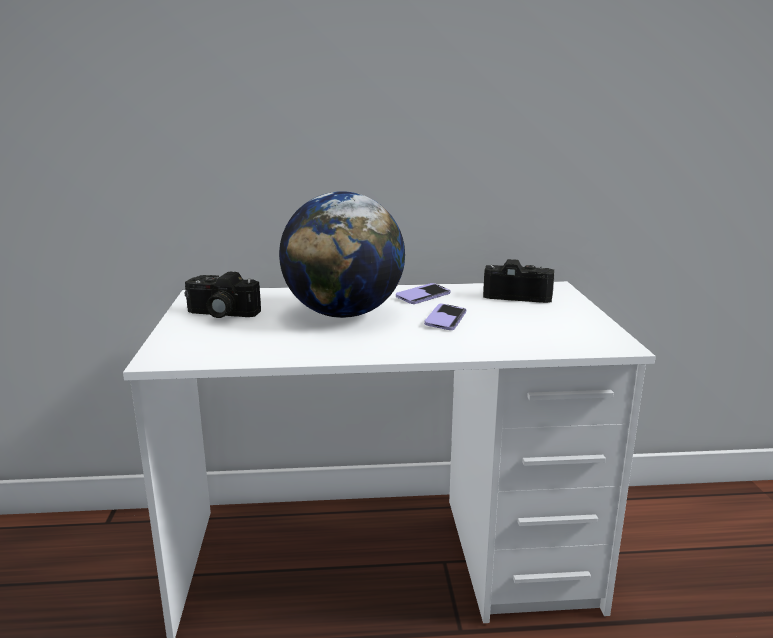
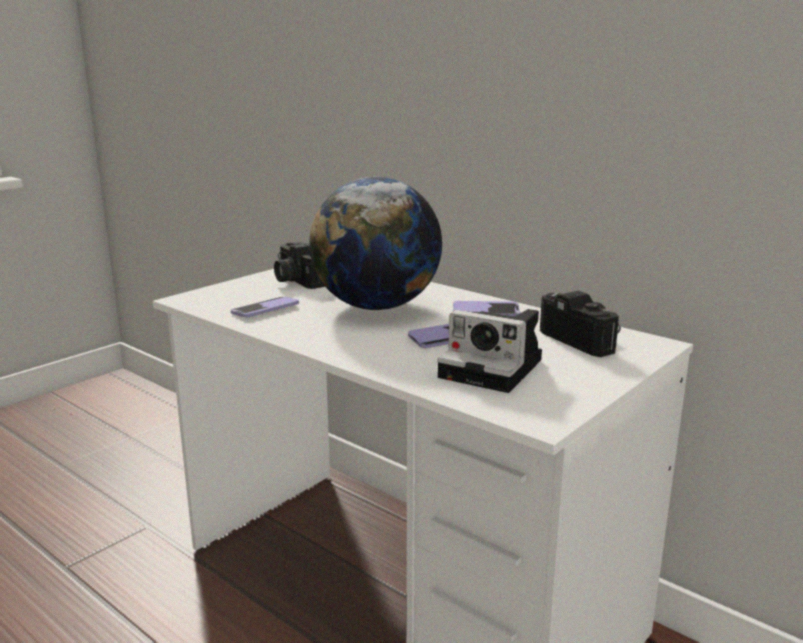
camera: 45 degrees right, 0 degrees up
(262, 343) = (265, 309): none -> phone
(524, 327) = (495, 369): none -> camera

